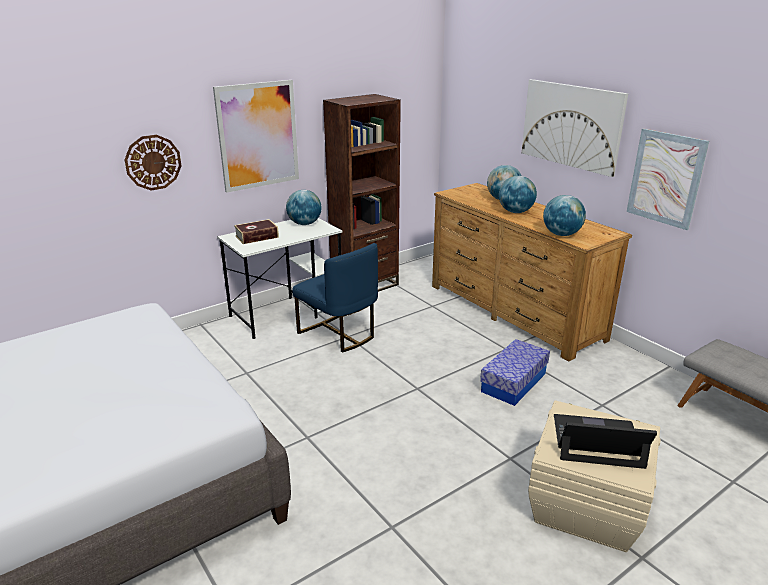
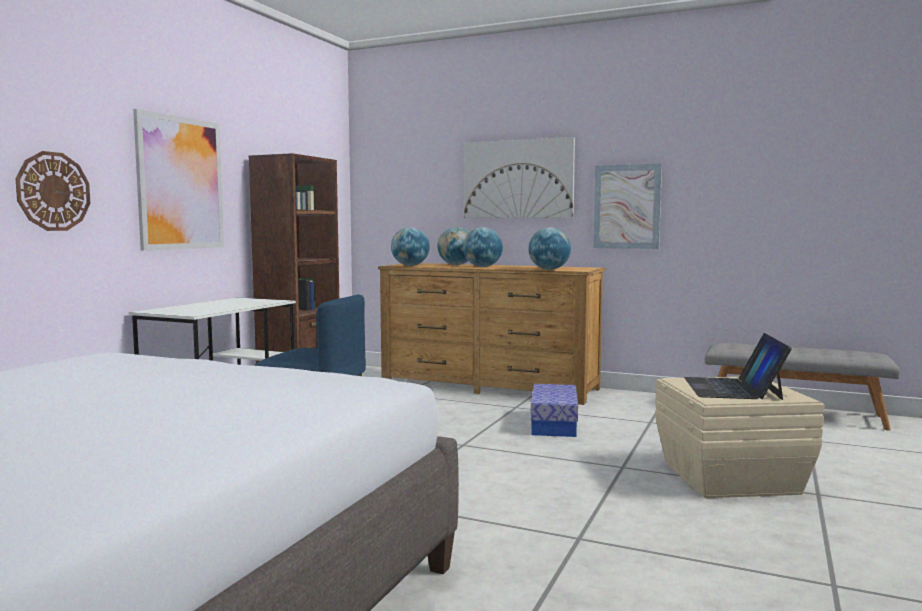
camera: 30 degrees left, 20 degrees down
(257, 237) = (190, 308): book -> none
(304, 224) = (239, 300): globe -> globe (410, 265)
(597, 441) = (733, 388): laptop -> laptop turned 60 degrees counterclockwise

